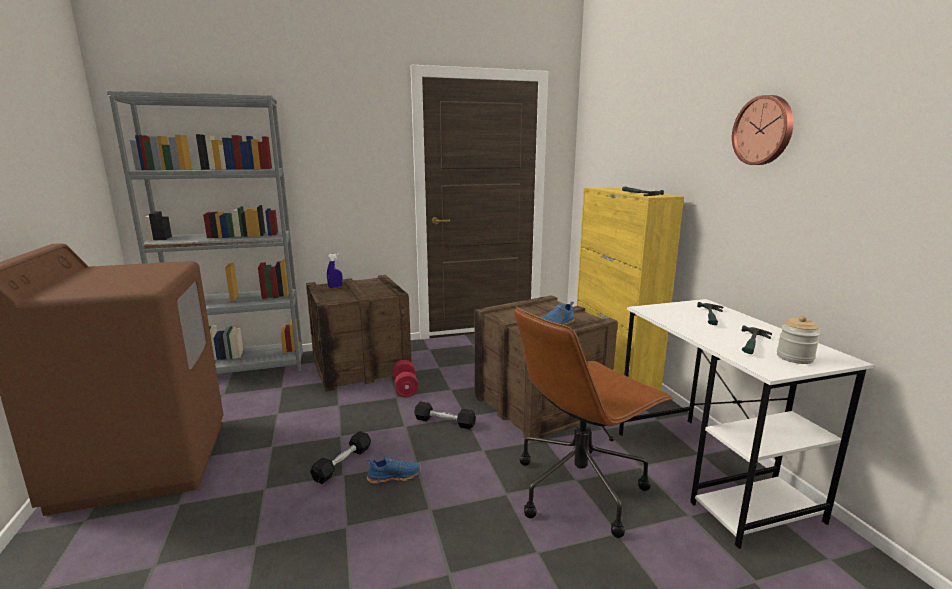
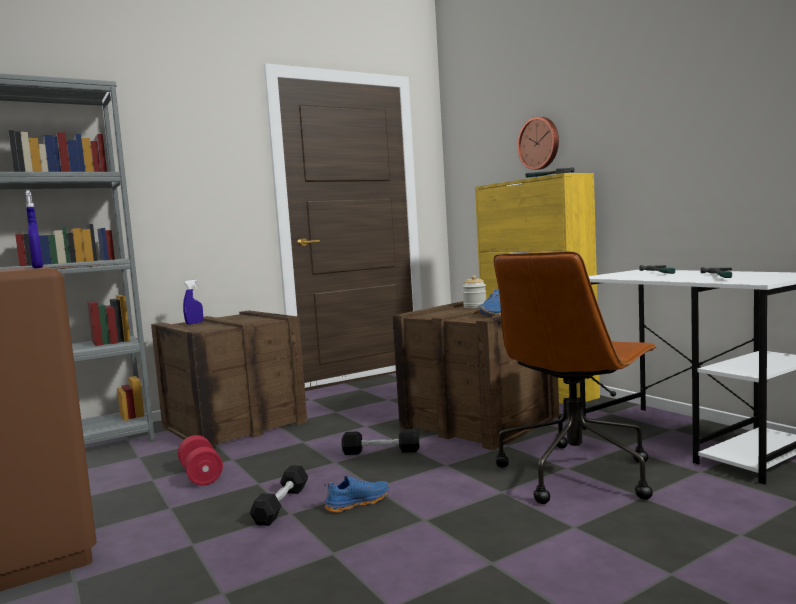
camera: 15 degrees left, 10 degrees down
(155, 284) = (38, 268): none -> blue spray bottle
(405, 388) = (308, 433): red dumbbell -> red dumbbell (201, 475)
(764, 130) = (671, 90): wall clock -> wall clock (539, 143)
(794, 358) = (767, 277): jar -> jar (475, 306)

